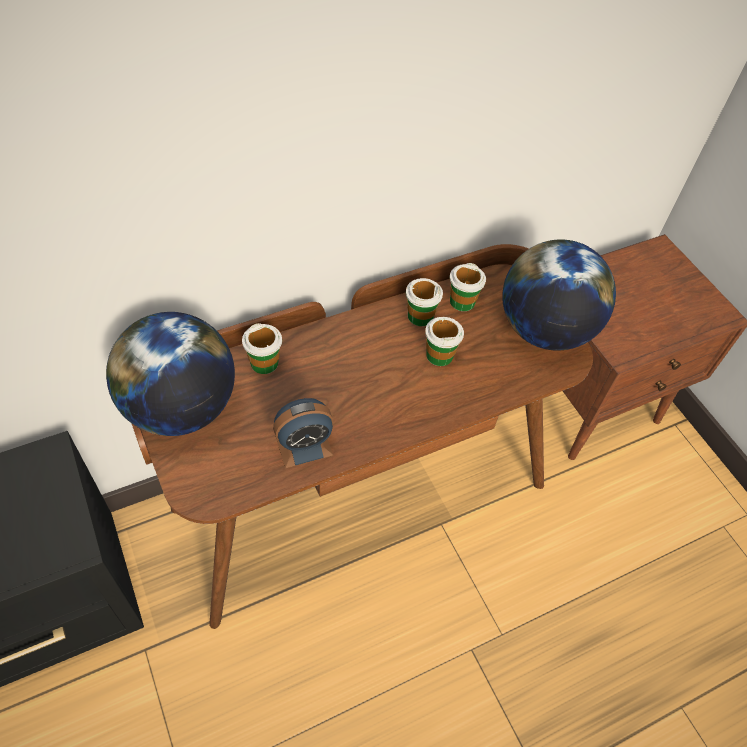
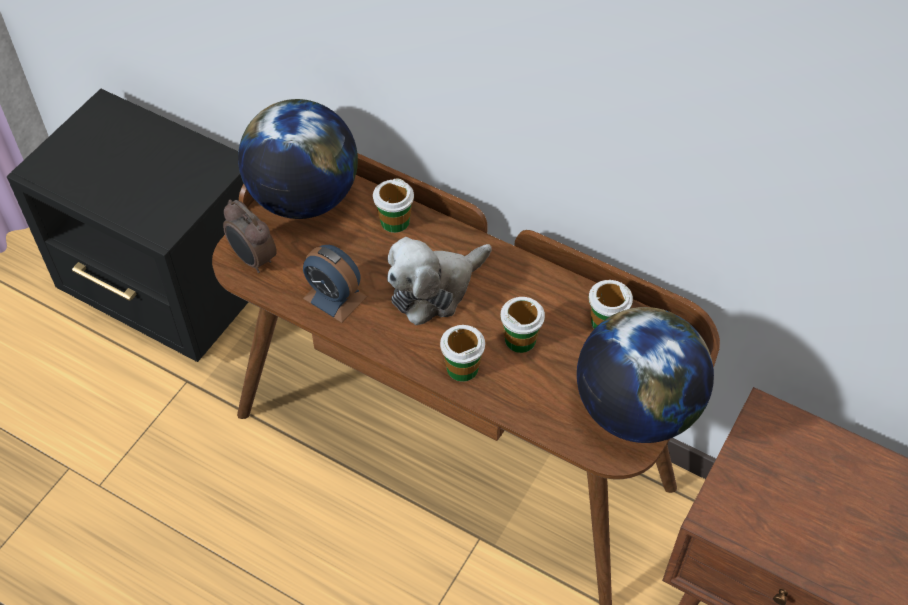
camera: 60 degrees right, 0 degrees up
(211, 481) = (253, 259): none -> alarm clock
(352, 376) = (435, 289): none -> plush toy
(420, 316) = (554, 299): cup -> cup (462, 368)

